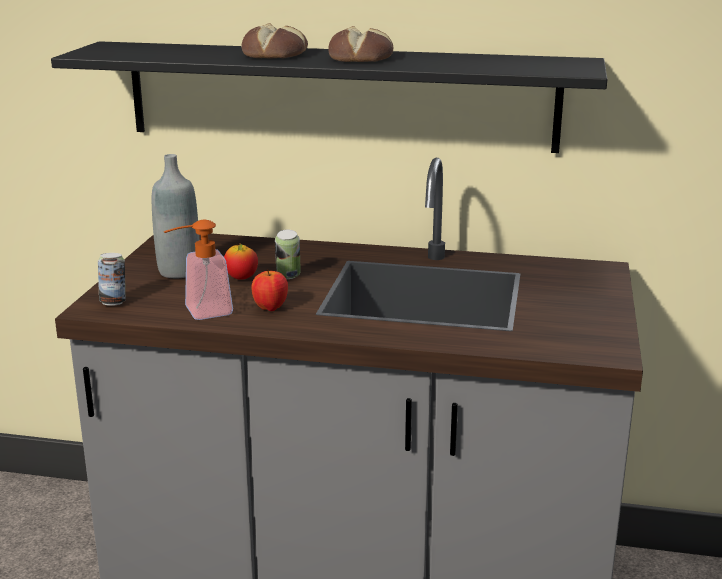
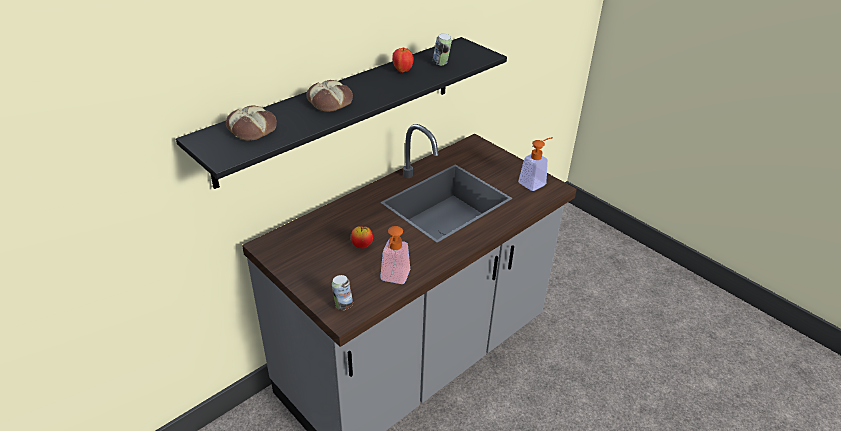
camera: 55 degrees left, 15 degrees up
(179, 271) = (324, 263): grey bottle -> none
(270, 308) = (414, 253): apple -> apple (402, 70)
(288, 277) = (379, 230): can -> can (441, 63)
(362, 58) = (378, 84): bread -> bread (253, 129)
(589, 334) = (535, 182): none -> soap dispenser

